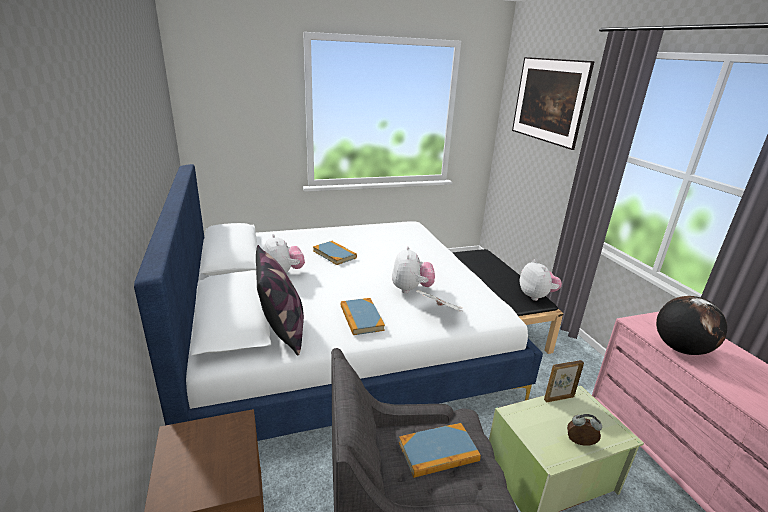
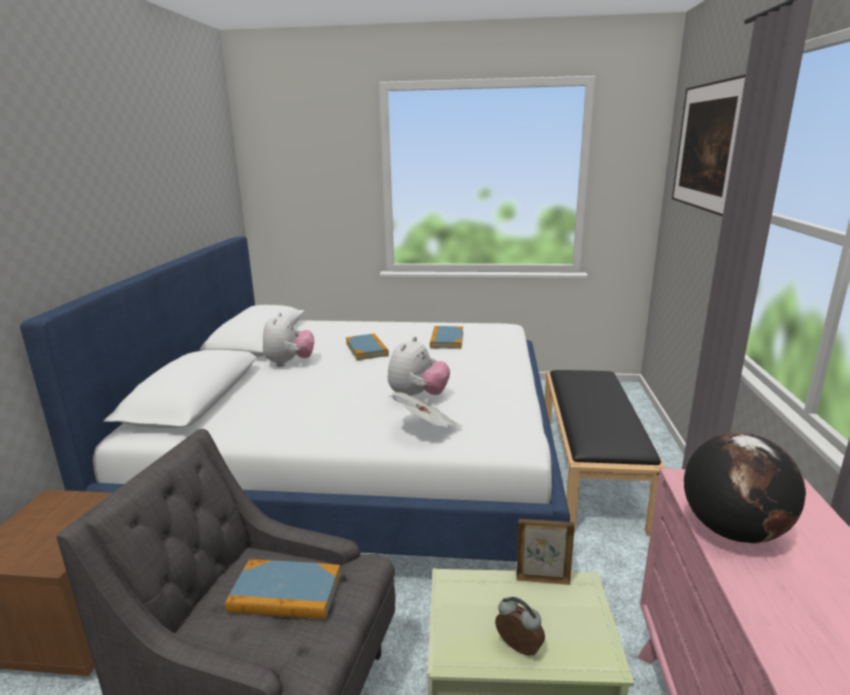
camera: 25 degrees right, 5 degrees down
(283, 331) = (225, 418): pillow -> none
(361, 318) = (323, 419): book -> book (446, 340)
(536, 296) = (633, 440): plush toy -> none

